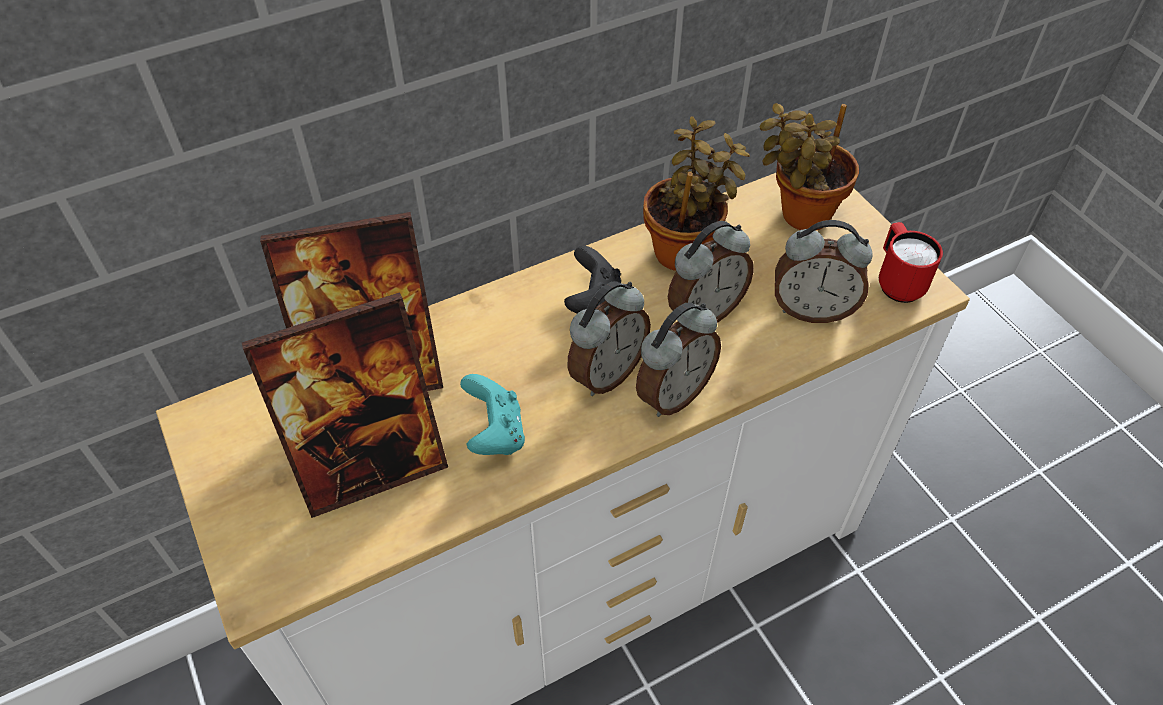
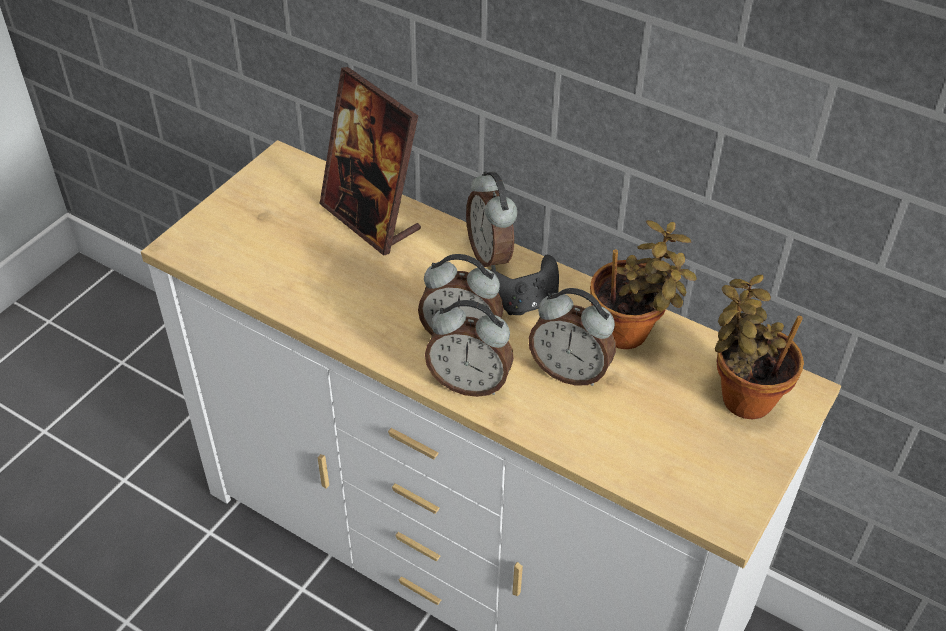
camera: 60 degrees right, 5 degrees down
(371, 465) = (297, 251): picture frame -> none
(495, 433) = (364, 299): turquoise game controller -> none
(812, 310) = (631, 442): alarm clock -> alarm clock (491, 255)
(897, 282) = (717, 494): red mug -> none

